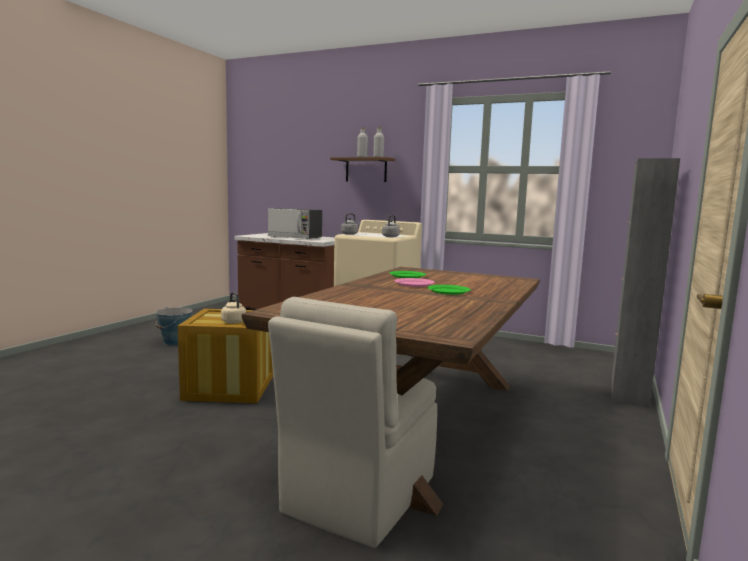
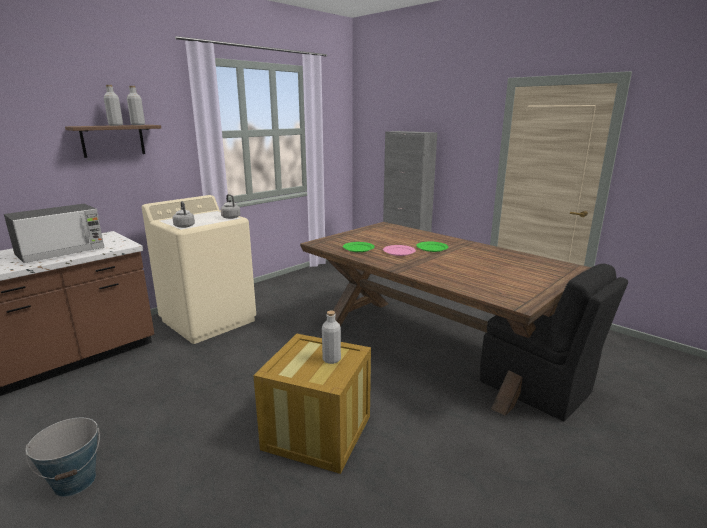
camera: 70 degrees left, 10 degrees up
(233, 321) = (331, 359): beige kettle -> grey bottle
(357, 496) = (537, 388): beige chair -> black chair

